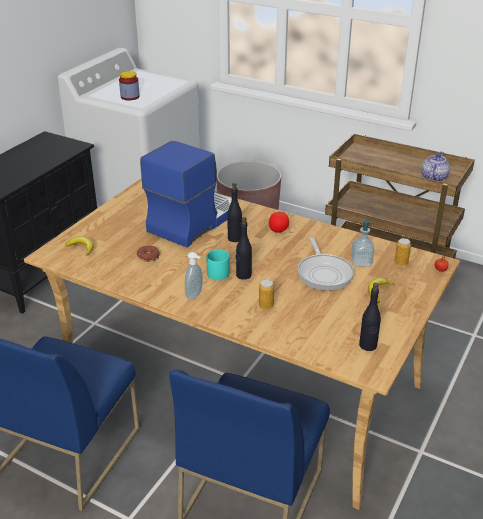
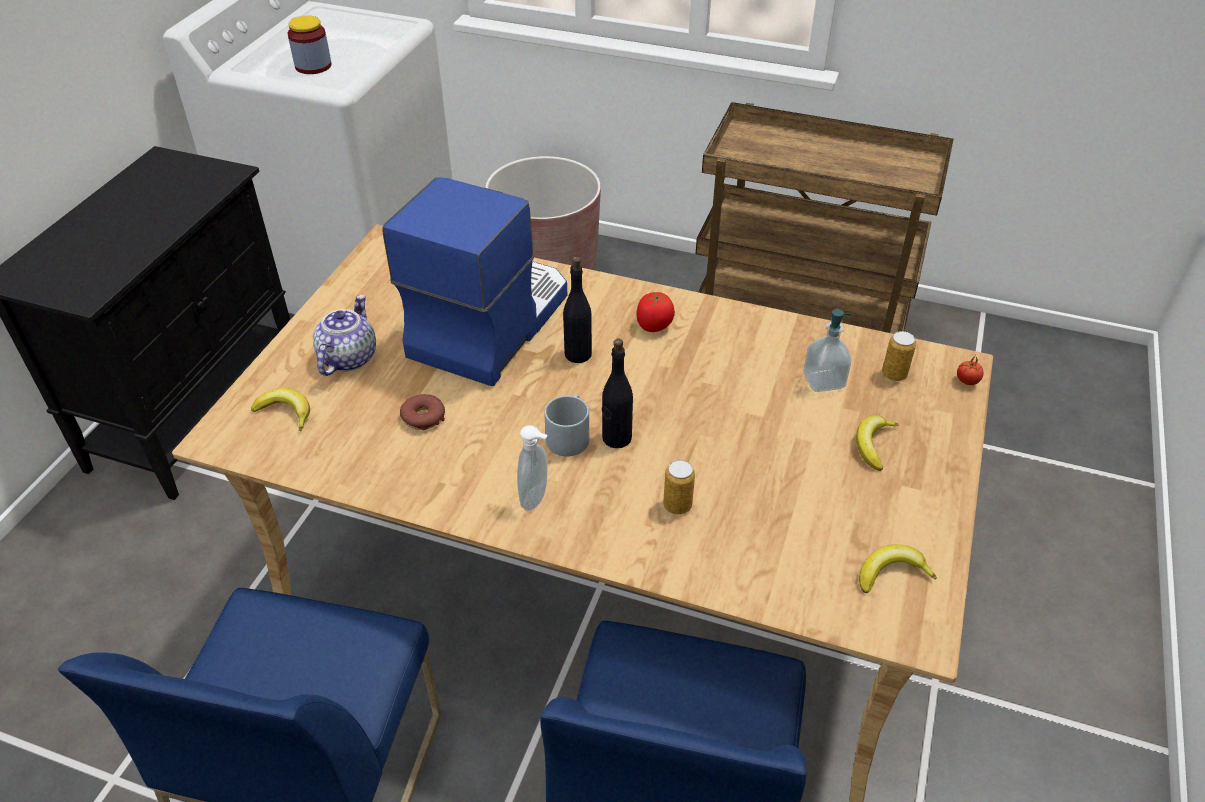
camera: 10 degrees left, 10 degrees up
(219, 271) = (569, 435): turquoise mug -> grey mug
(324, 273) = (764, 415): frying pan -> none
(368, 345) = (890, 573): black bottle -> banana
(433, 177) = (890, 179): teapot -> teapot (348, 357)

